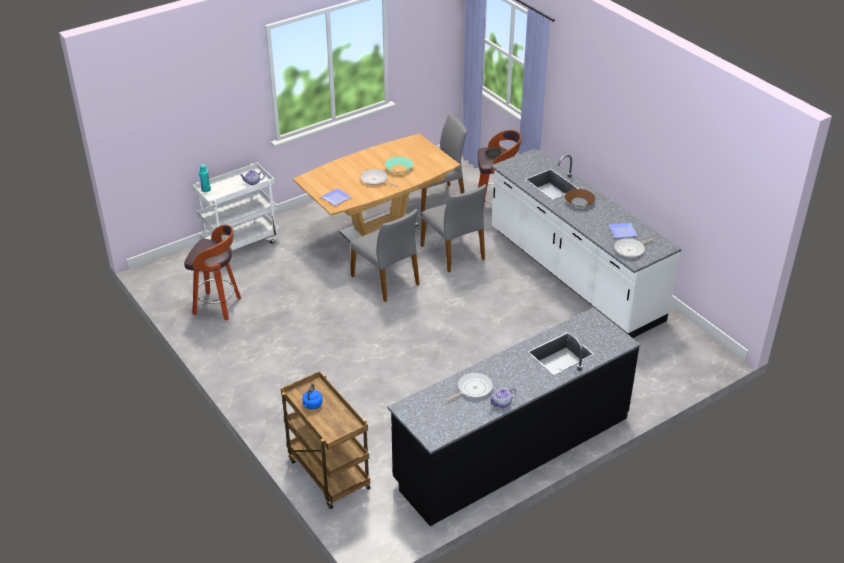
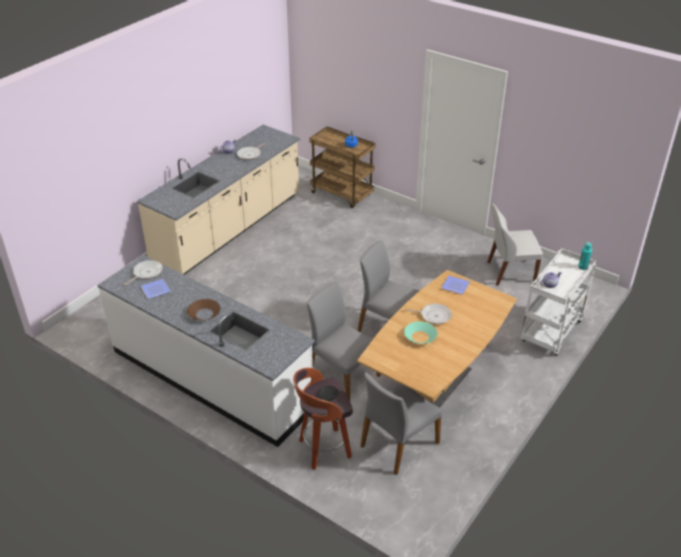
camera: 160 degrees right, 0 degrees up
(218, 306) = (509, 272): stool -> white chair
(512, 449) = (229, 230): black counter -> beige counter

